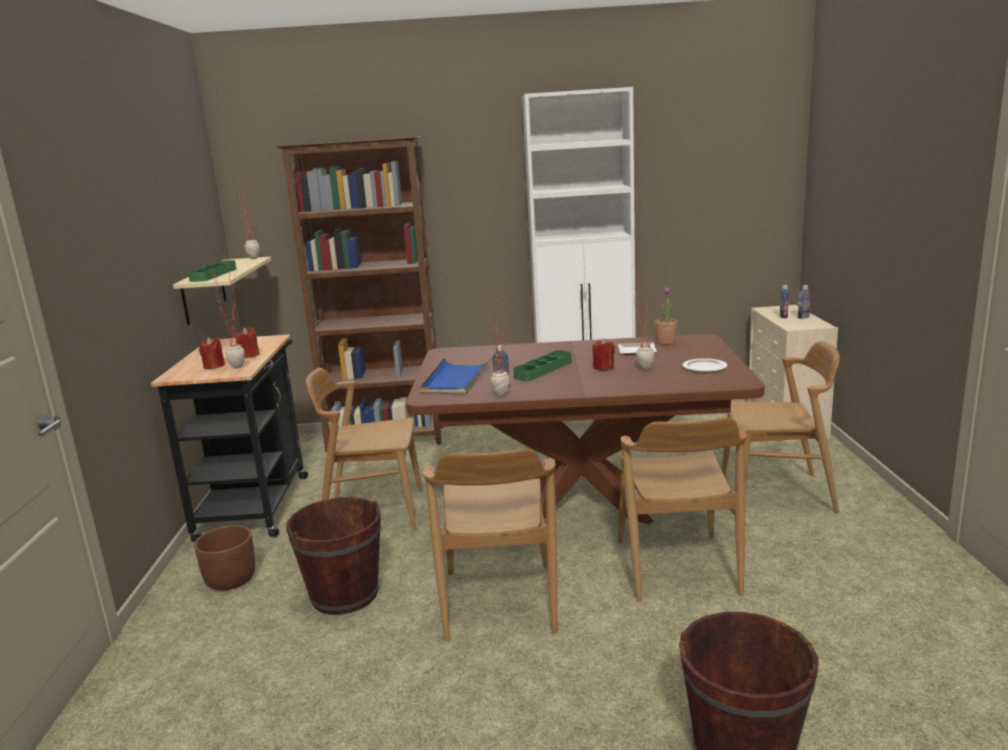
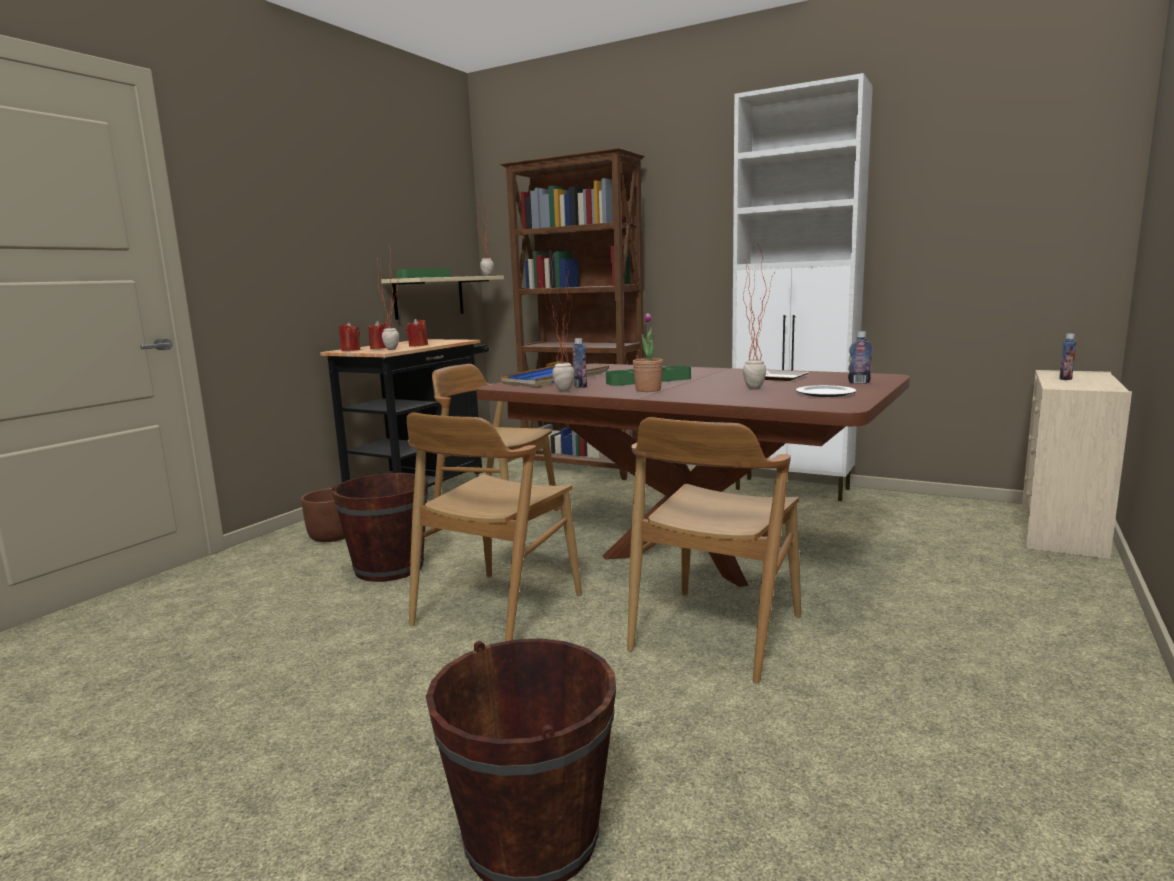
camera: 30 degrees right, 5 degrees down
(603, 368) = (711, 384): red candle -> red candle (350, 350)
(665, 342) = (830, 375): potted plant -> potted plant (648, 390)
(777, 494) = (947, 597): brown chair -> none
(803, 317) = (1095, 381): bottle -> bottle (859, 383)

